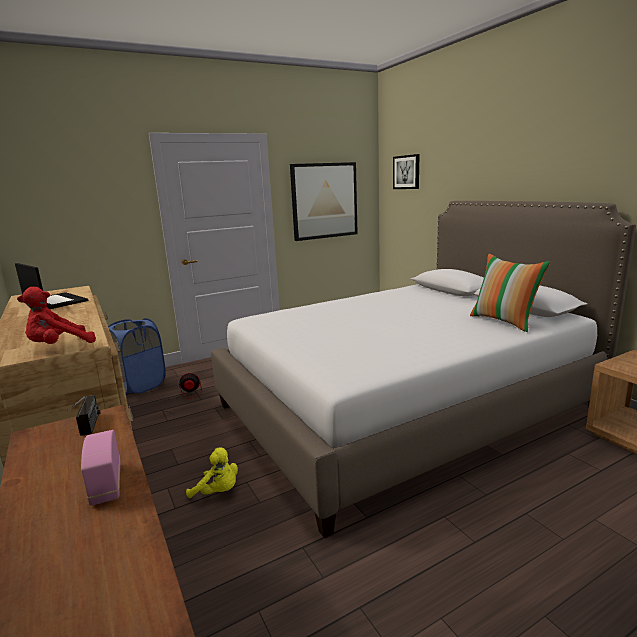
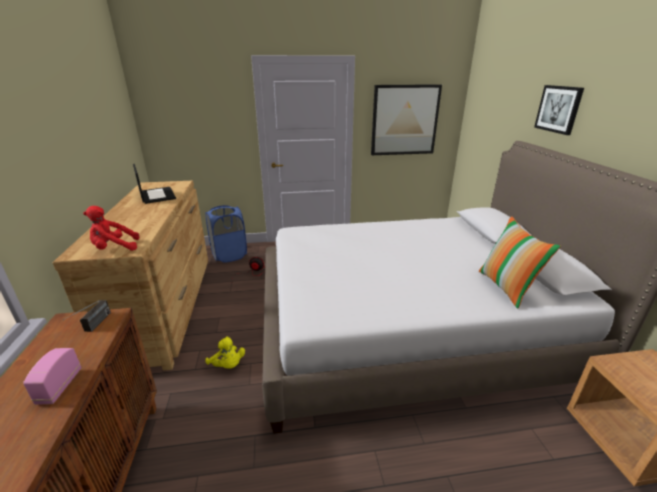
camera: 20 degrees right, 10 degrees up
(406, 172) = (488, 100): picture -> picture (558, 109)

